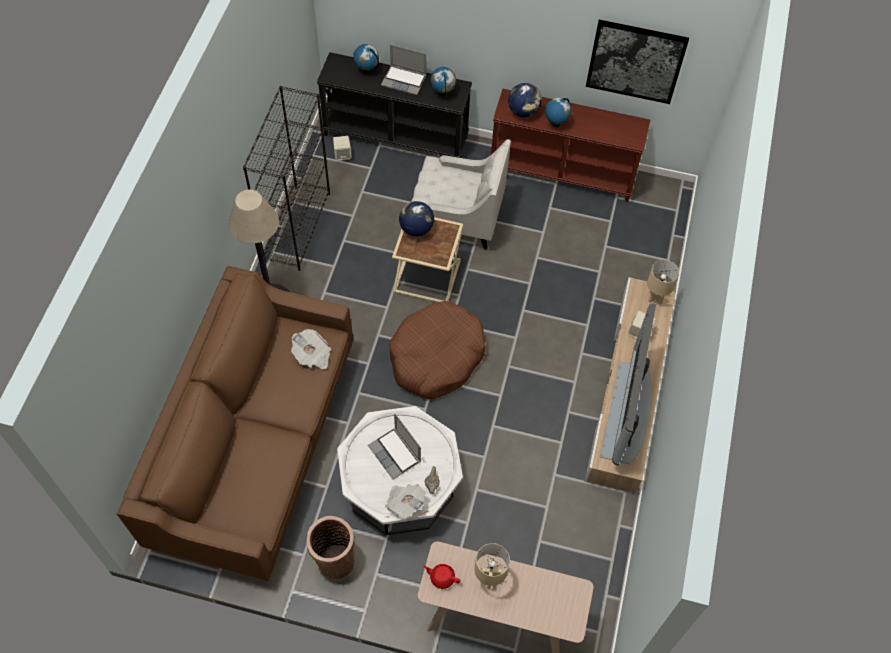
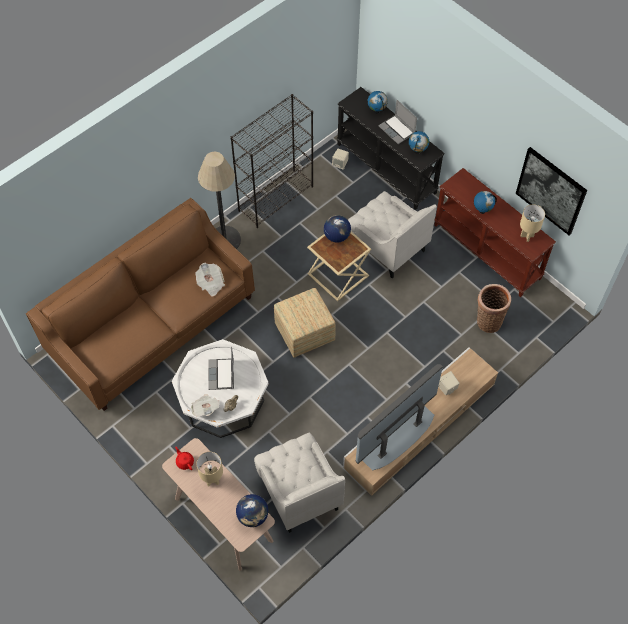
camera: 35 degrees right, 0 degrees up
(334, 560) = (149, 422): basket -> basket (488, 320)
(436, 357) = (305, 332): brown dog bed -> ottoman
(523, 111) = (465, 191): globe -> globe (253, 516)
(557, 536) = (299, 492): none -> white armchair
(655, 298) = (477, 371): beige table lamp -> beige table lamp (526, 236)

